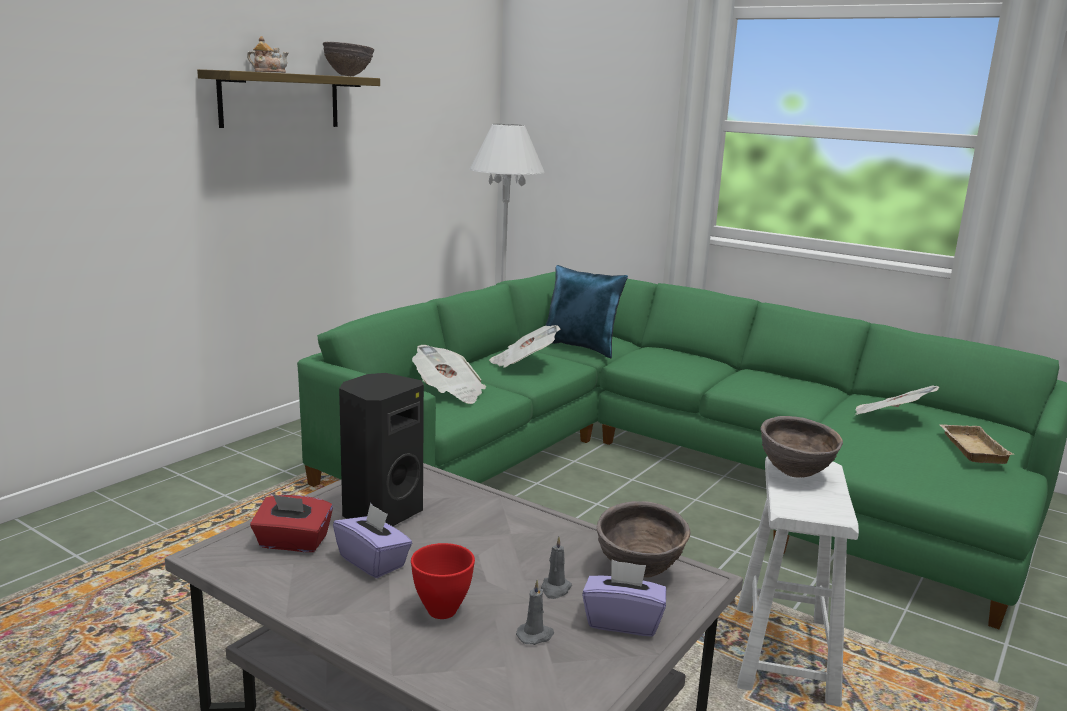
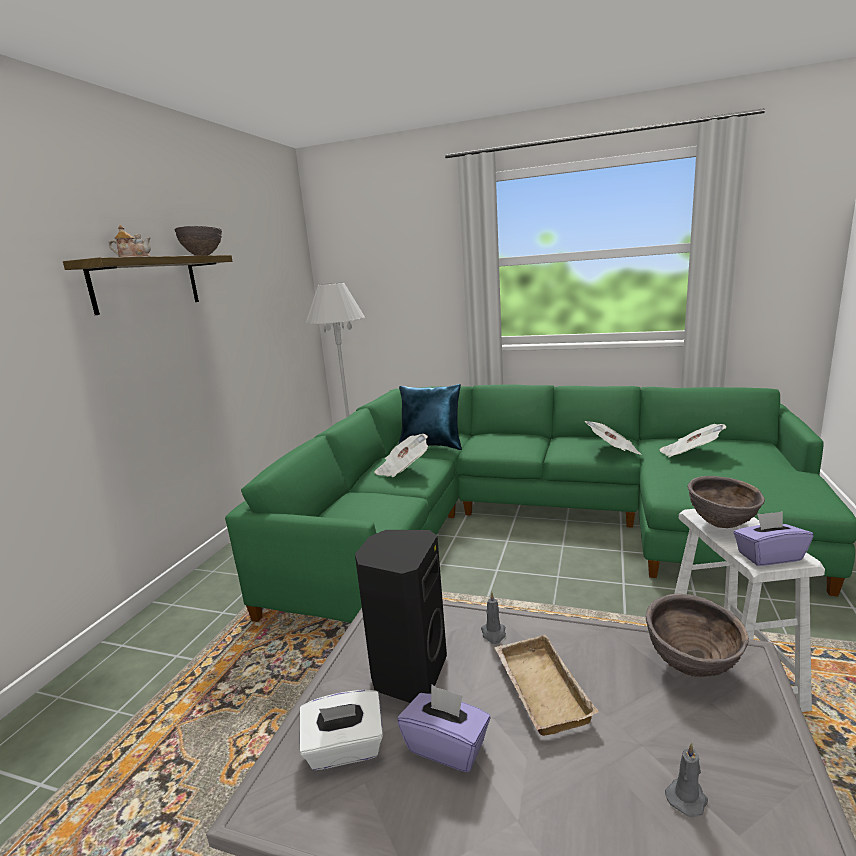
camera: 15 degrees left, 0 degrees up
(292, 543) = (345, 749): red tissue box -> white tissue box
(440, 611) = (568, 798): red bowl -> none
(449, 393) = (364, 511): newspaper -> newspaper (613, 451)
(555, 589) = (644, 718): grey candle -> grey candle (493, 634)
(622, 621) = (740, 740): purple tissue box -> purple tissue box (768, 556)
(970, 448) = (763, 465): beige tray -> beige tray (538, 689)

